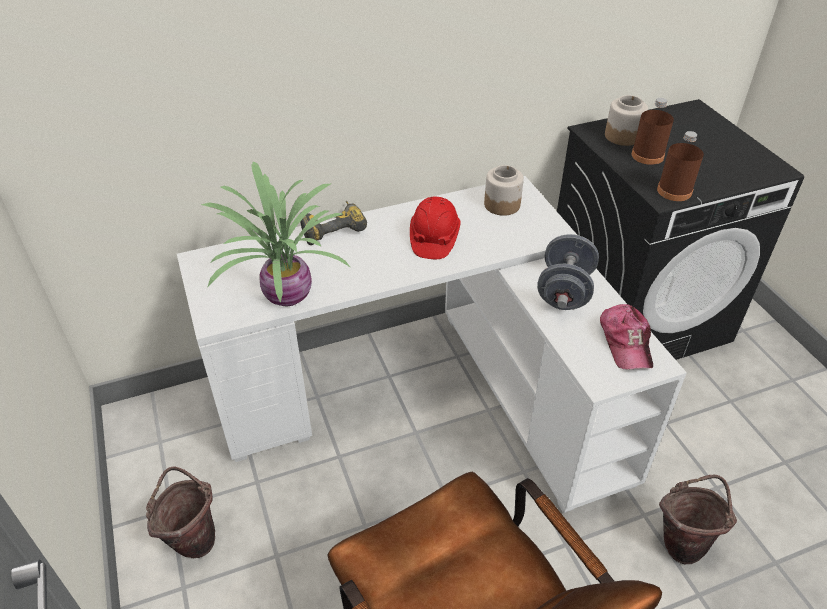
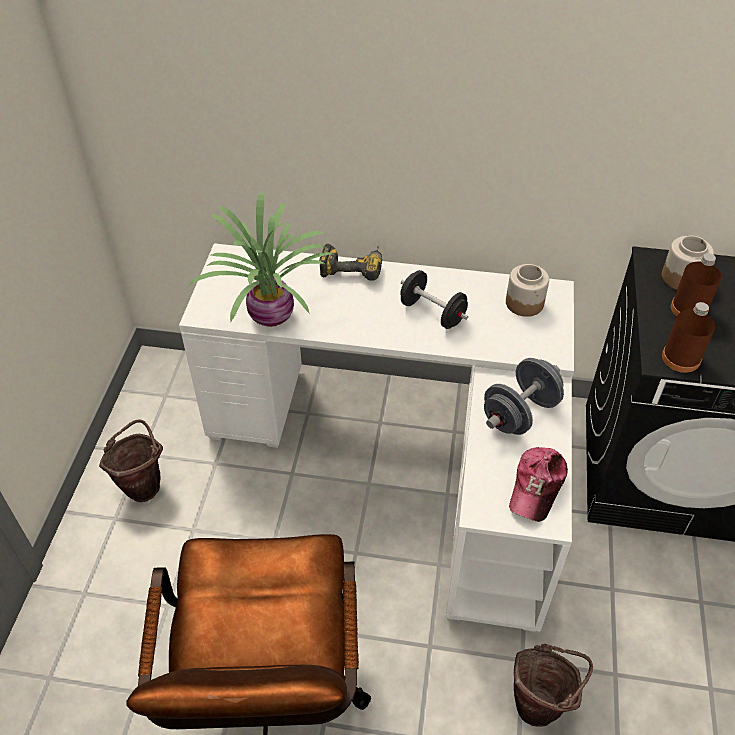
camera: 30 degrees right, 5 degrees up
(433, 239) = (432, 313): red hard hat -> black dumbbell

